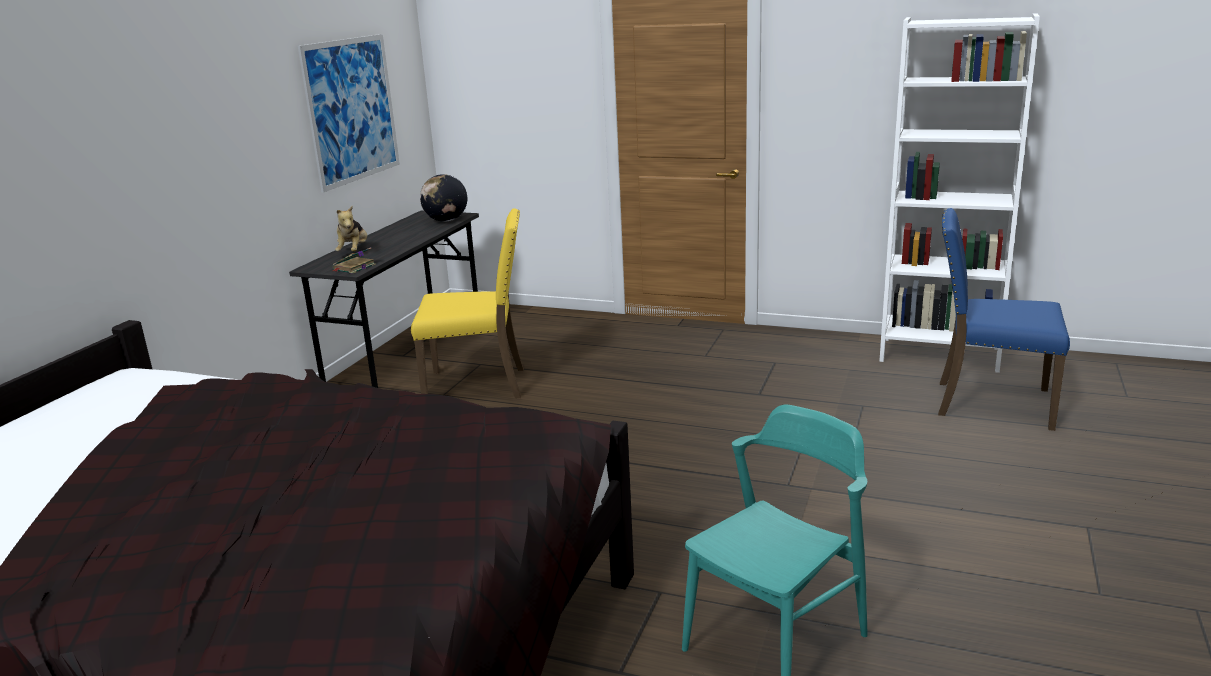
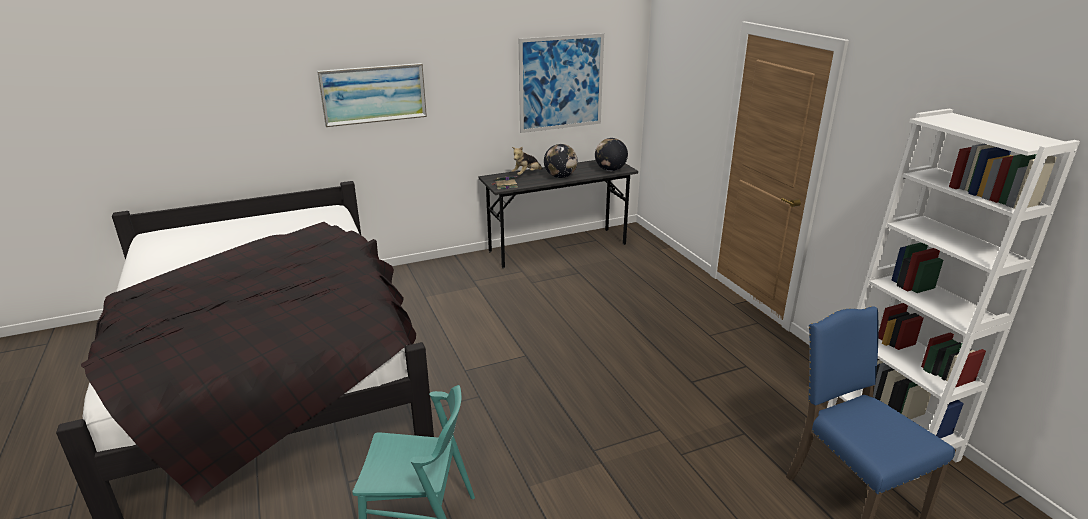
camera: 45 degrees right, 5 degrees up
(131, 155) = (373, 94): none -> picture
(403, 241) = (560, 177): none -> globe
(478, 385) = (556, 286): yellow chair -> none

